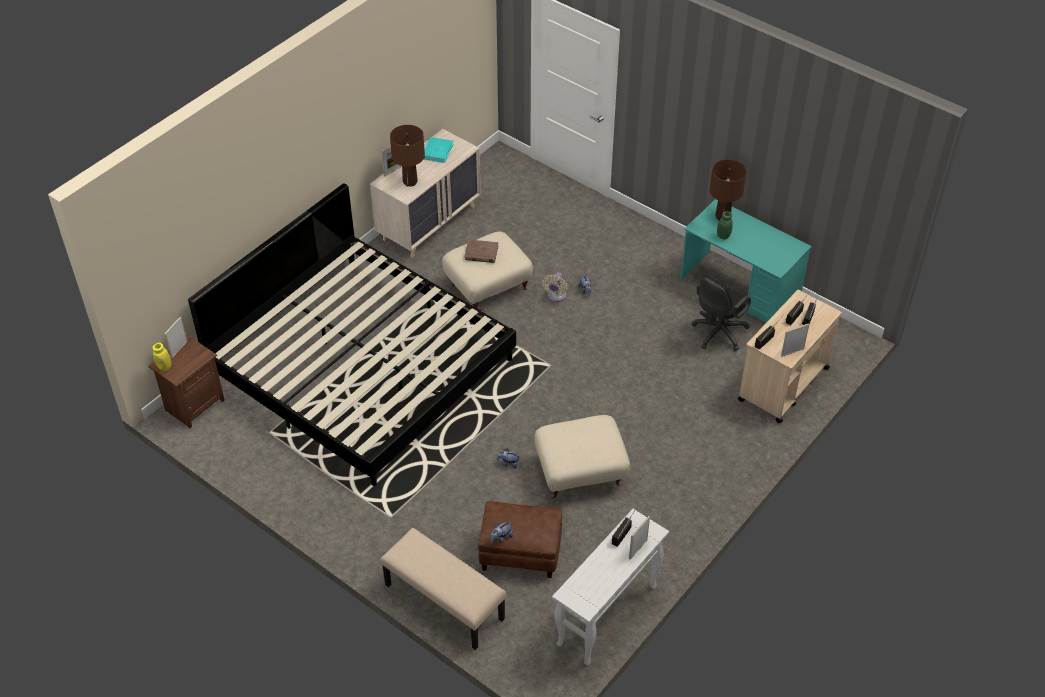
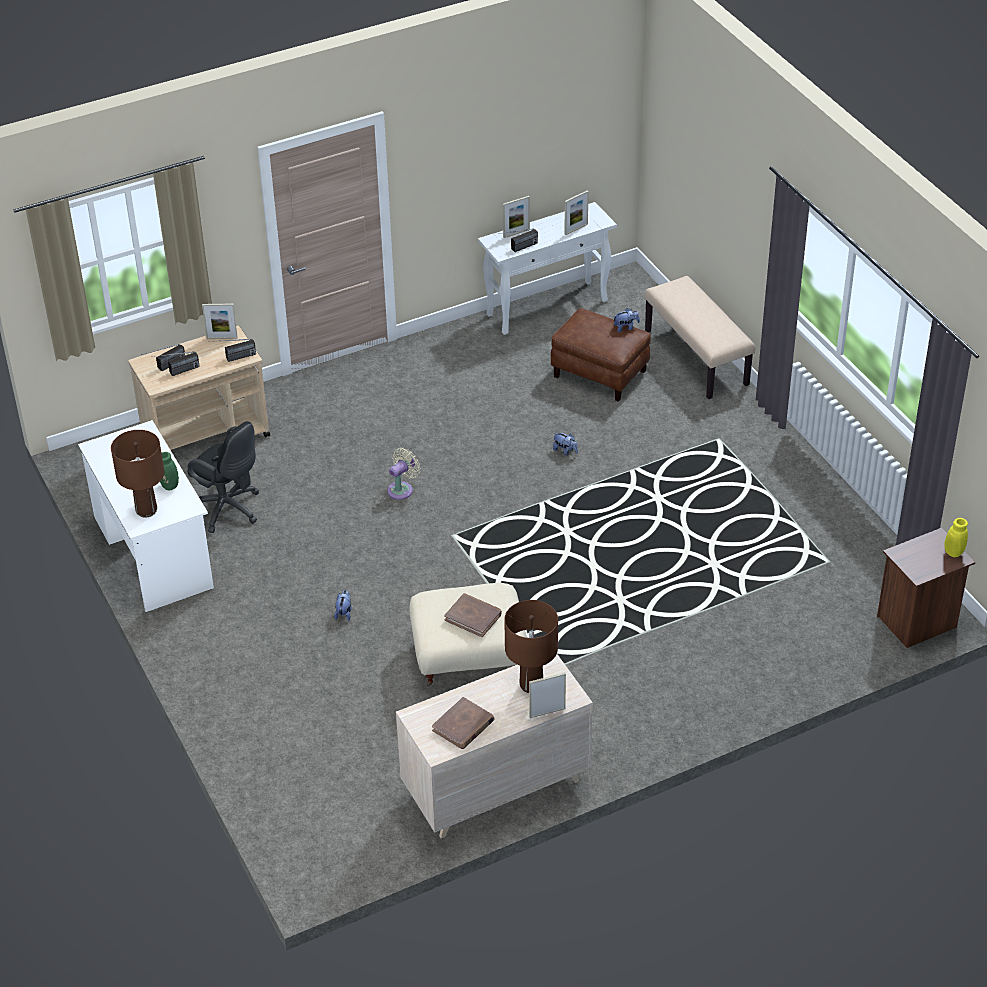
camera: 155 degrees left, 5 degrees down
(179, 349) = (931, 570): picture frame -> picture frame (576, 229)
(362, 366) = (686, 605): bed -> none
(437, 151) = (463, 726): turquoise book -> brown book
(556, 296) = (387, 617): beige fan -> beige fan (402, 489)
(580, 473) = (494, 420): beige ottoman -> none
(717, 334) = (228, 510): black office chair -> black office chair turned 60 degrees clockwise
(739, 290) = (153, 552): turquoise desk -> white desk

